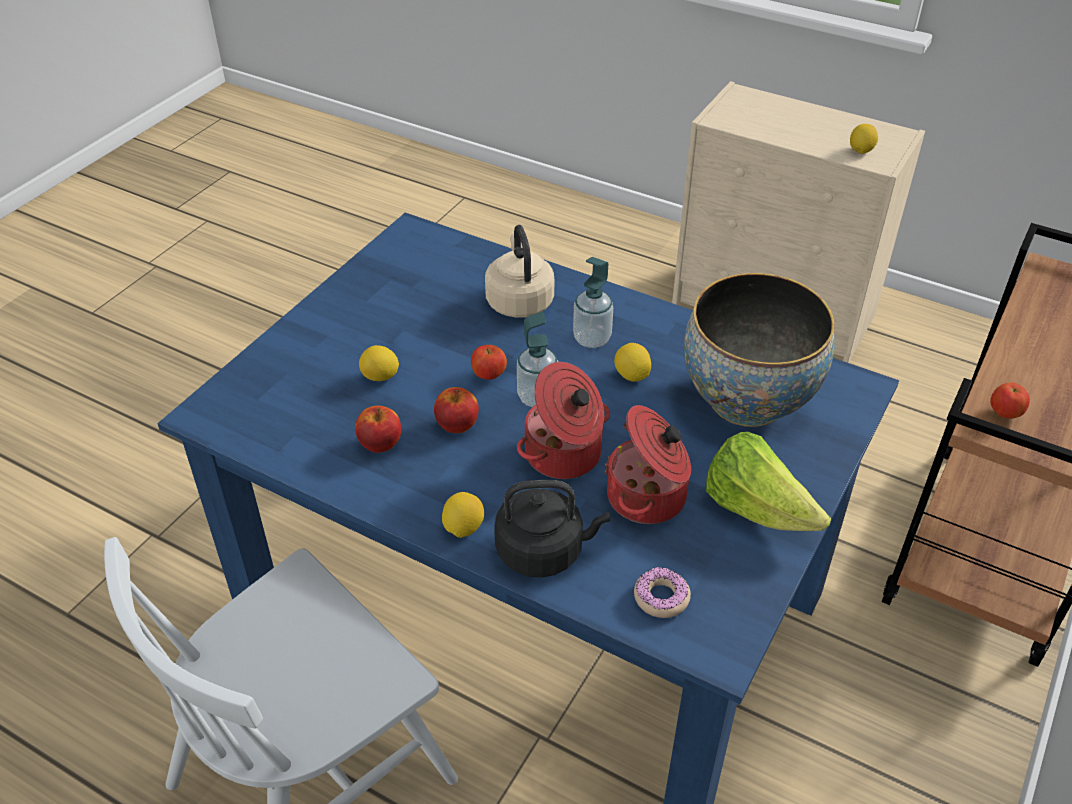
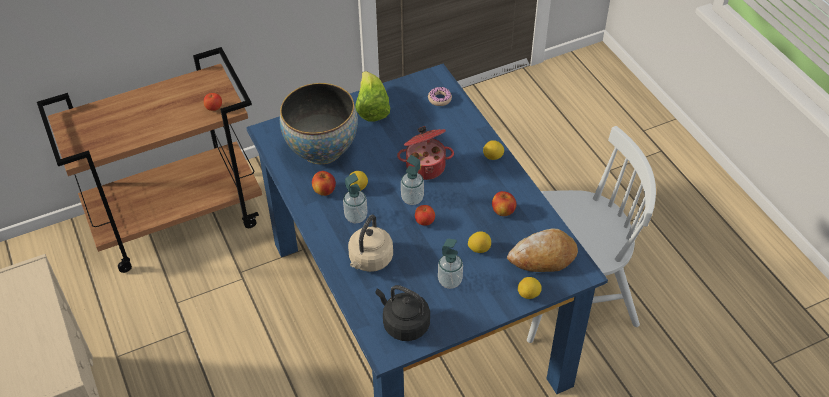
camera: 145 degrees left, 5 degrees up
(274, 408) = (543, 257): none -> bread
(392, 324) = (450, 281): none -> soap dispenser
(457, 425) = (461, 203): apple -> apple (324, 191)
(544, 551) = (468, 133): black kettle -> black kettle (404, 324)
(648, 497) = (408, 133): cooking pot -> none
(861, 150) = (26, 288): lemon -> lemon (528, 294)

